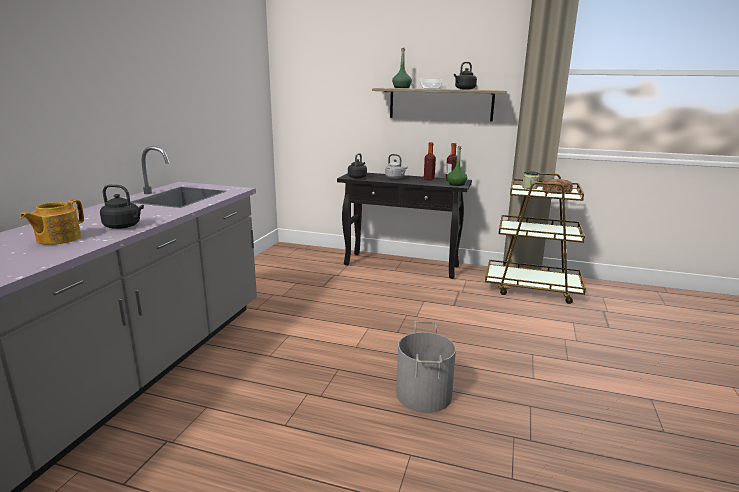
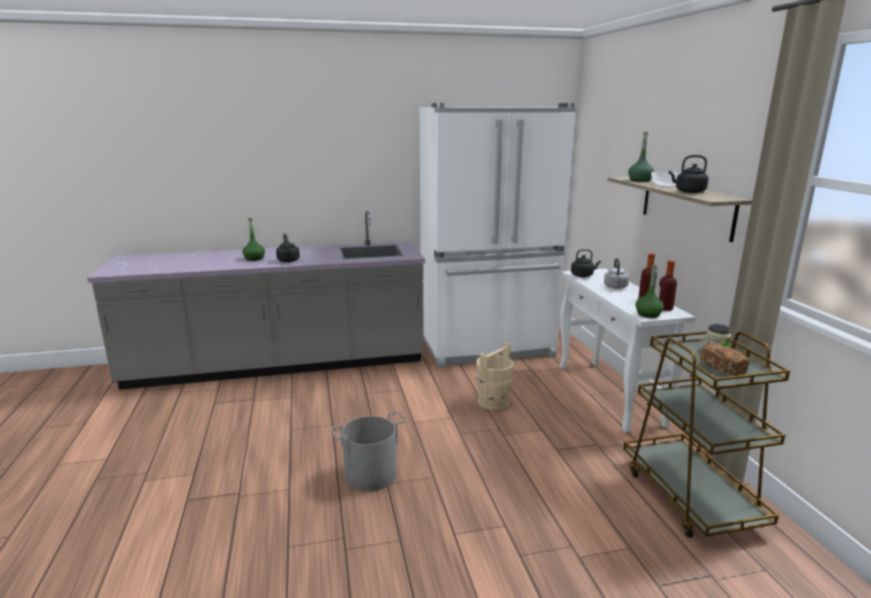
camera: 60 degrees right, 0 degrees up
(57, 239) = (254, 258): teapot -> green bottle
(271, 276) = (488, 348): none -> white fridge
(364, 303) = (493, 402): none -> beige bucket
(402, 265) = (609, 395): black console table -> white console table

